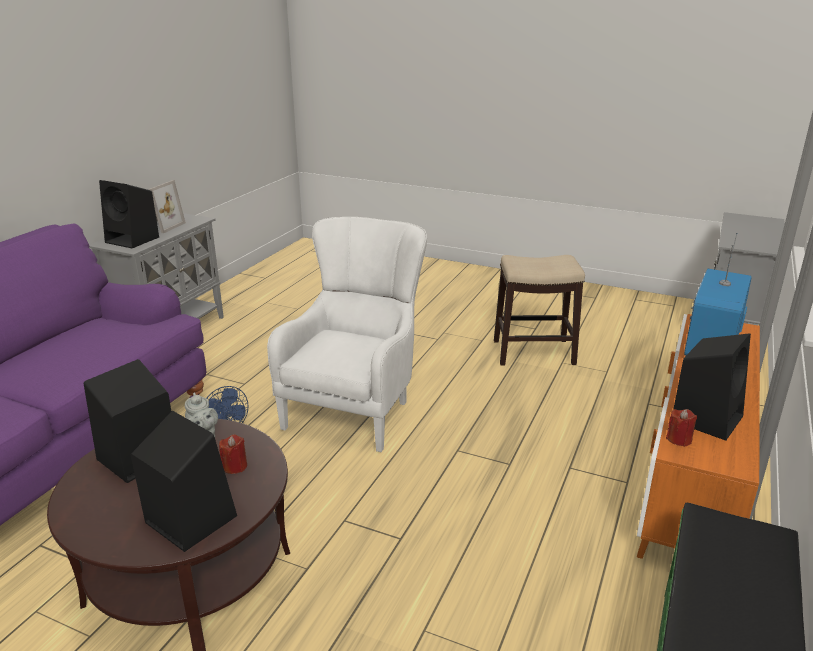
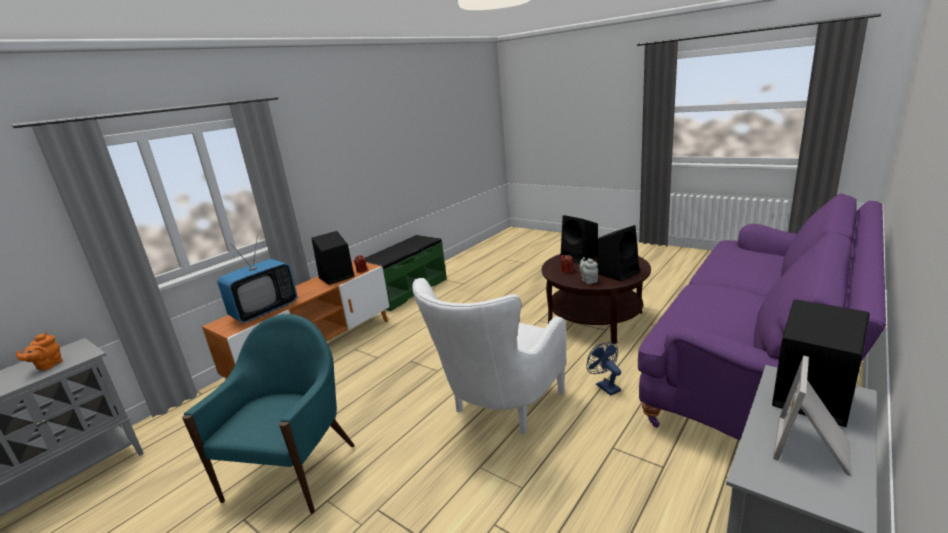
camera: 165 degrees left, 5 degrees down
(532, 352) = (293, 470): stool -> turquoise armchair
(744, 237) = (48, 366): none -> orange teapot

